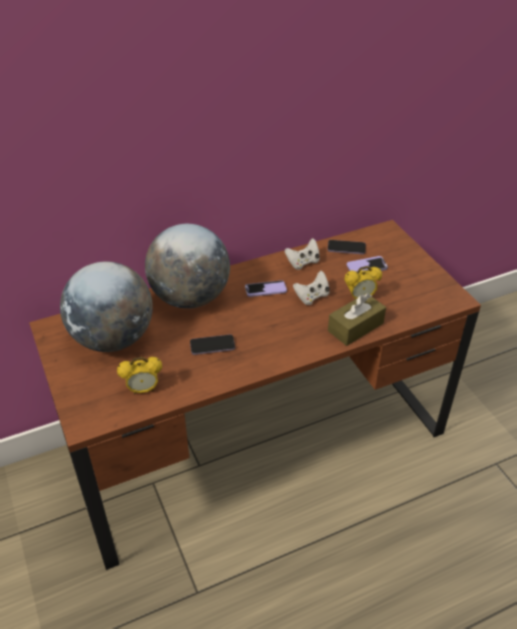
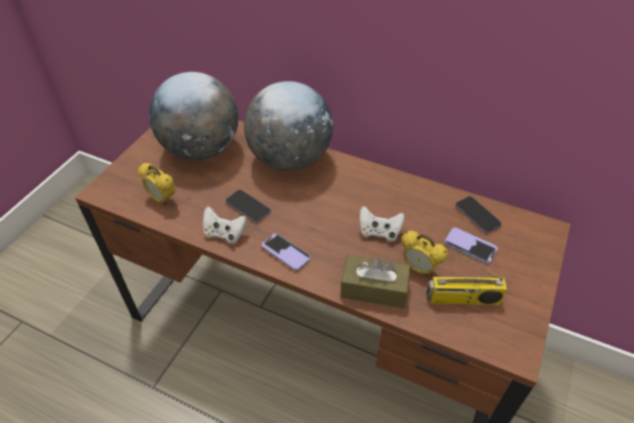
camera: 50 degrees right, 5 degrees up
(265, 289) = (352, 196): phone -> phone (286, 252)
(303, 263) = (417, 198): white game controller -> white game controller (224, 234)
(401, 295) = (462, 299): none -> radio

